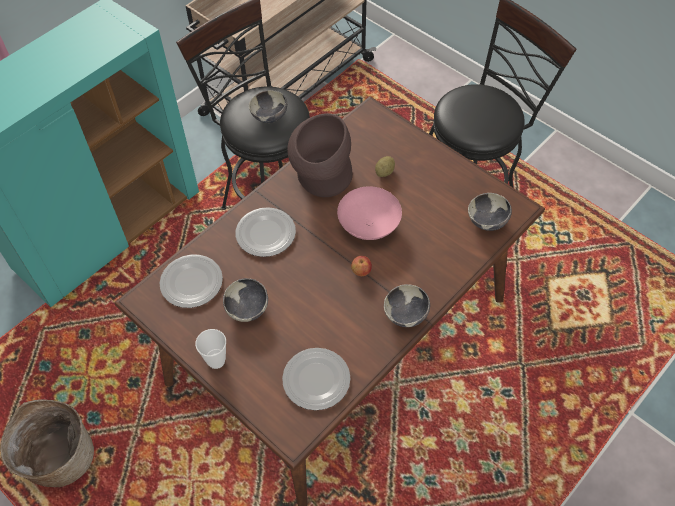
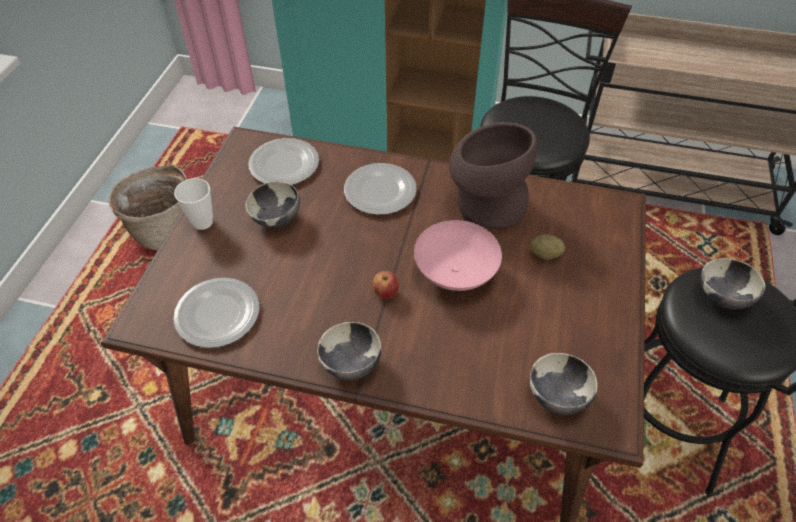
camera: 60 degrees right, 5 degrees down
(269, 117) = (534, 129): bowl -> bowl (722, 297)

